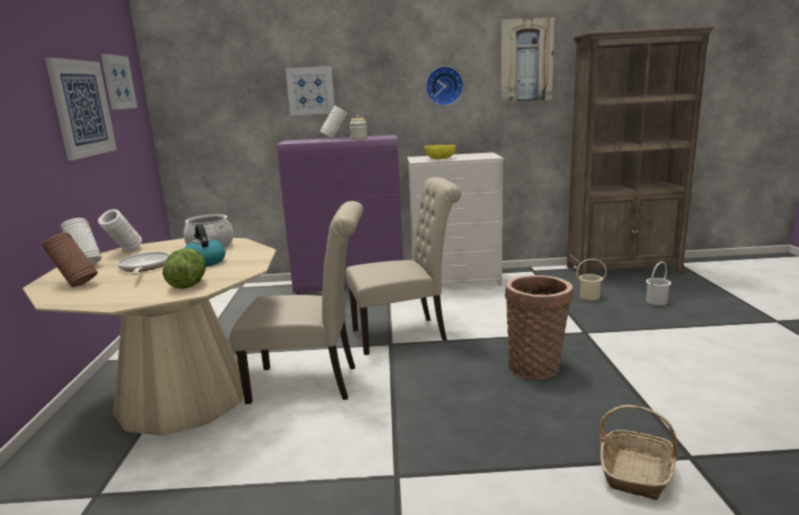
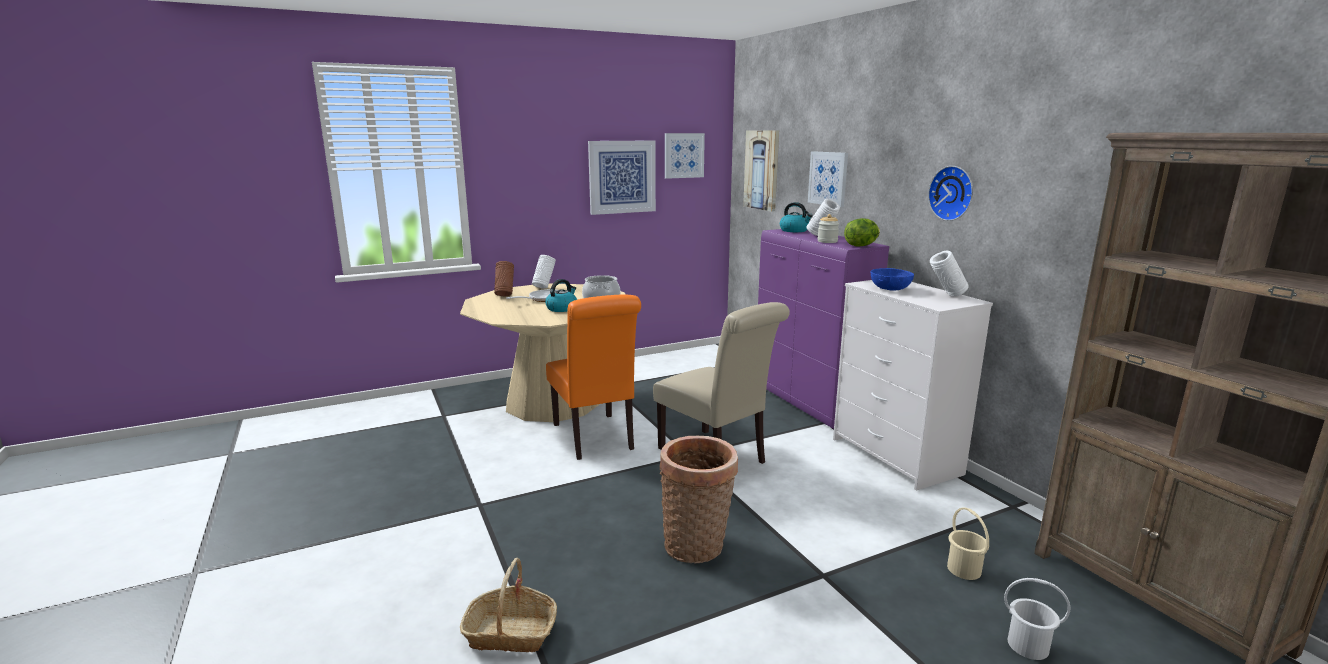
camera: 65 degrees right, 0 degrees up
(125, 252) = (576, 287): white vase -> white vase (946, 296)
(188, 285) = (510, 316): lettuce -> lettuce (861, 246)
(297, 140) = (794, 230): none -> kettle
(311, 383) = (595, 439): beige chair -> orange chair
(440, 159) = (890, 289): yellow bowl -> blue bowl
(526, 60) = (1073, 169): picture -> picture (762, 170)

